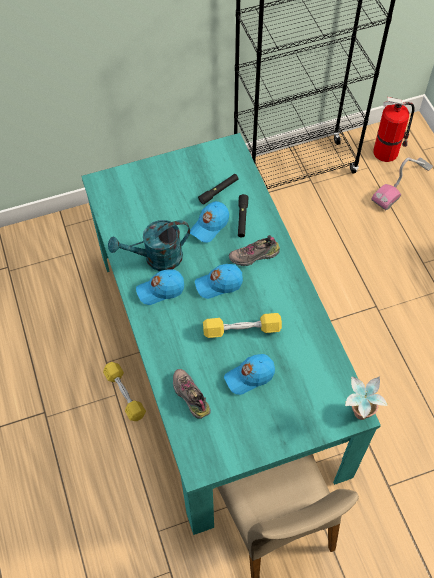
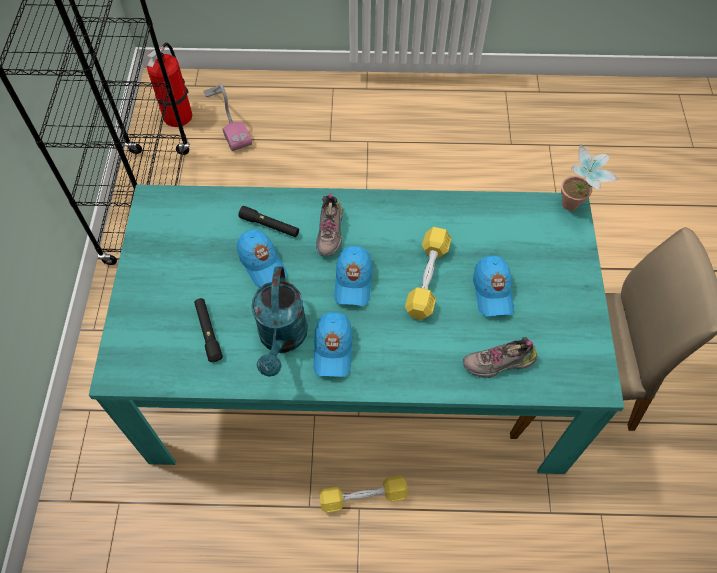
camera: 70 degrees left, 0 degrees up
(219, 191) = (214, 236): black flashlight -> black flashlight (208, 332)

